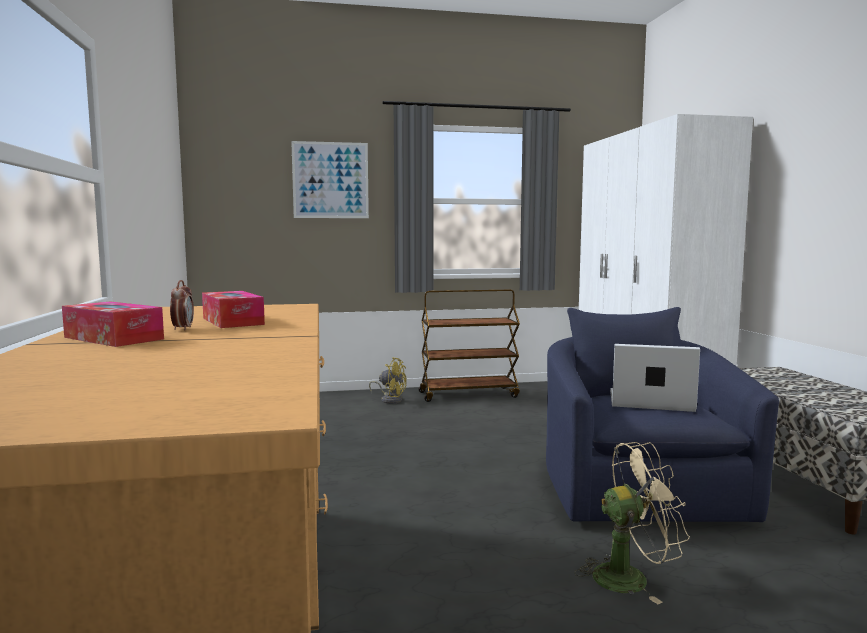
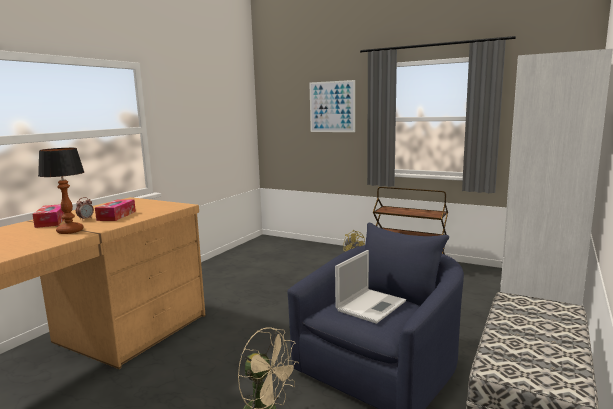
camera: 40 degrees right, 5 degrees up
(239, 340) = (71, 231): none -> table lamp
(648, 401) = (371, 305): laptop -> laptop turned 75 degrees clockwise

